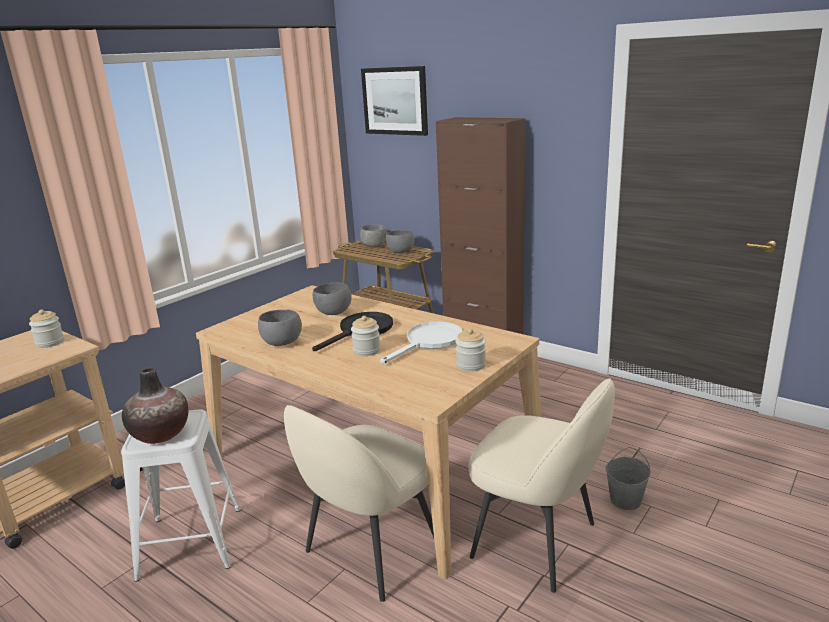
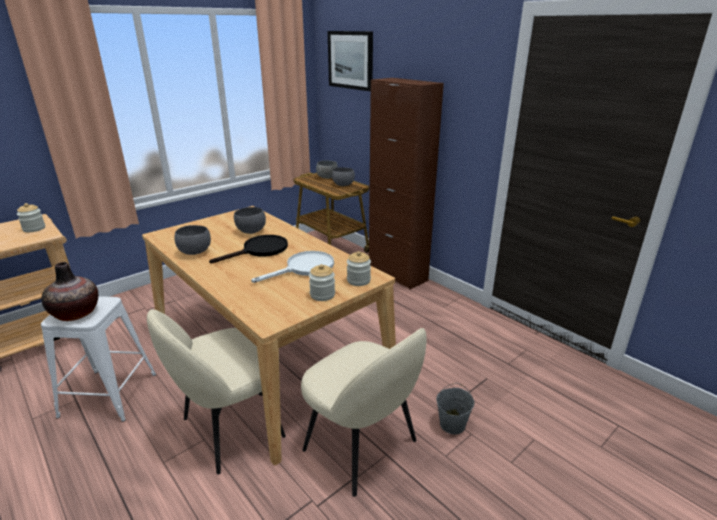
camera: 10 degrees right, 5 degrees up
(366, 350) = (251, 268): jar -> jar (358, 280)

